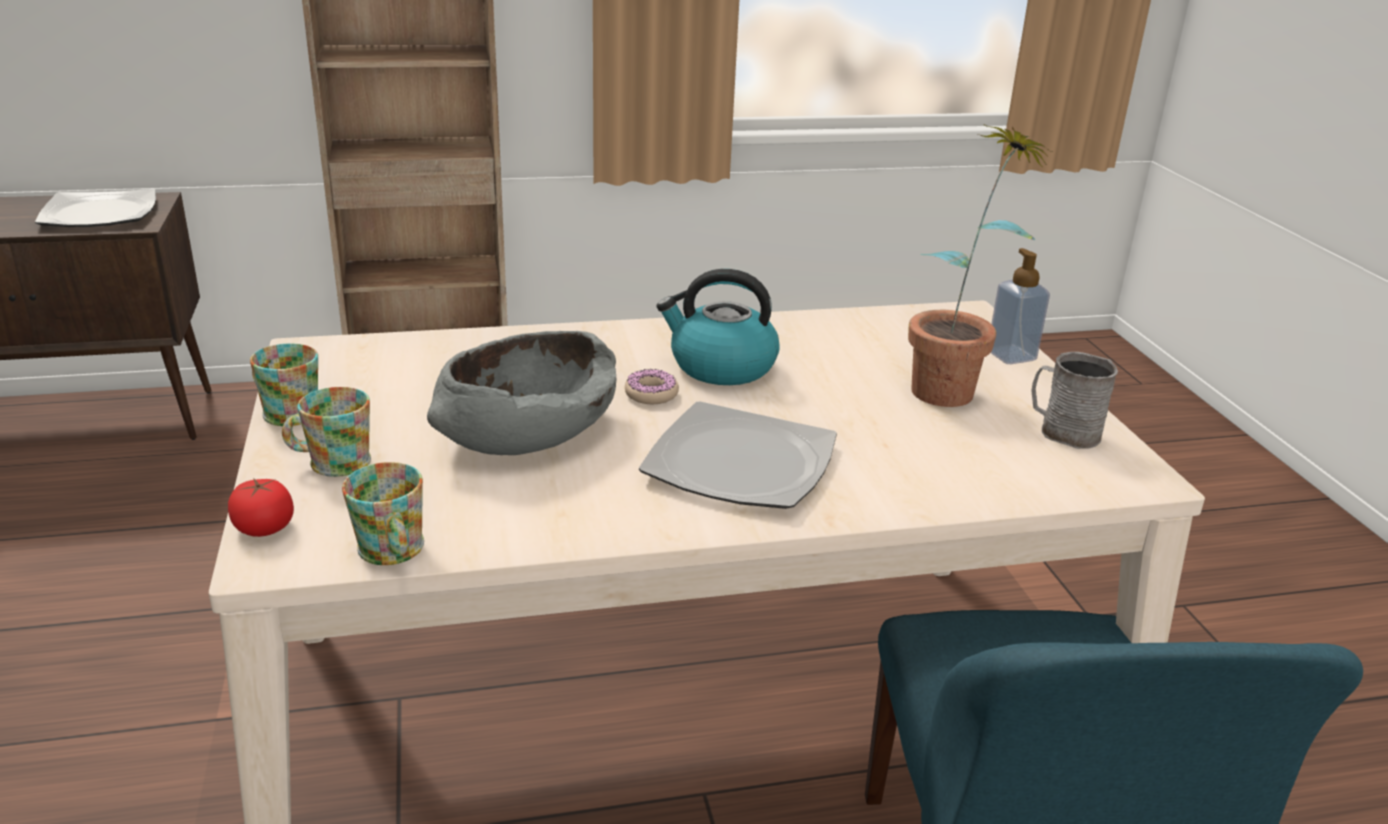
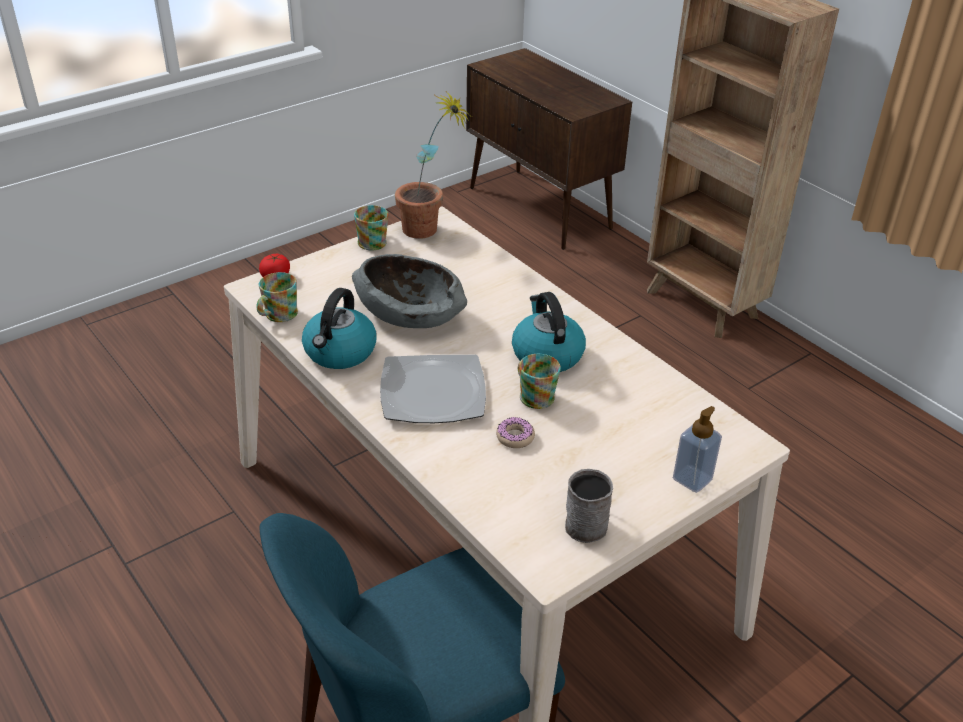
camera: 65 degrees right, 10 degrees up
(98, 214) = (572, 97): plate -> none
(331, 462) = (338, 271): mug -> mug (534, 395)
(569, 515) = (340, 352): none -> kettle
(651, 394) = (487, 339): donut -> donut (515, 437)
(954, 386) = (611, 458): potted plant -> potted plant (430, 232)

